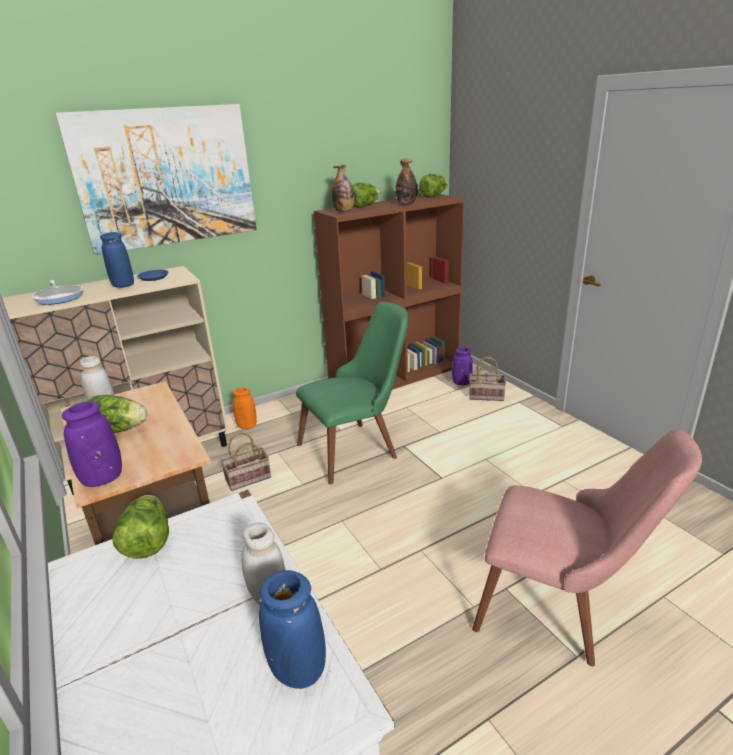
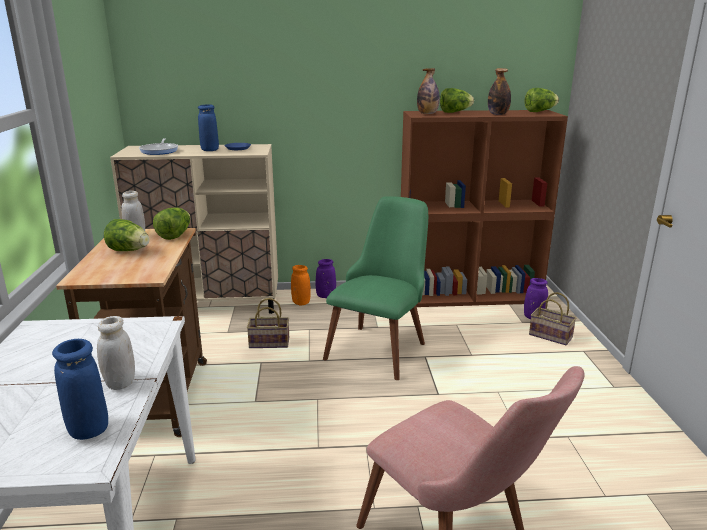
camera: 25 degrees right, 5 degrees down
(103, 478) = (86, 276): purple vase -> purple vase (326, 296)
(148, 542) = (87, 327): lettuce -> lettuce (175, 235)
(166, 177) = (269, 65): picture -> none
(358, 447) = (381, 345): green chair -> green chair turned 60 degrees counterclockwise

